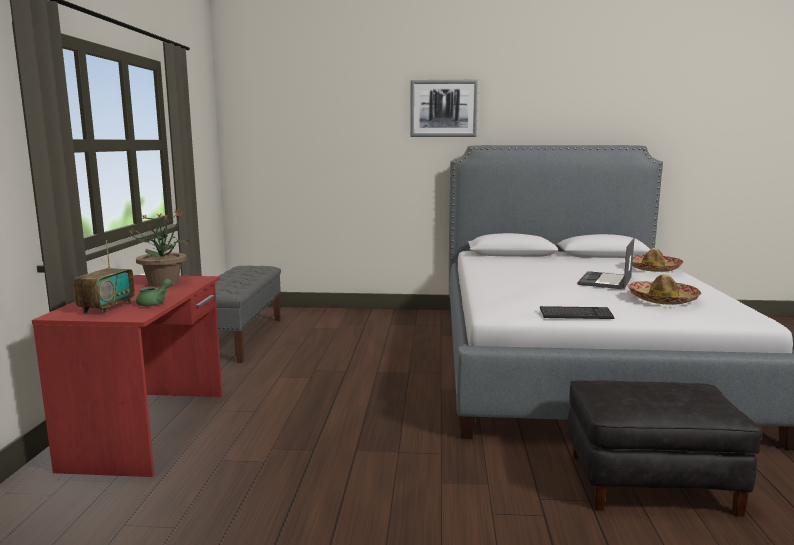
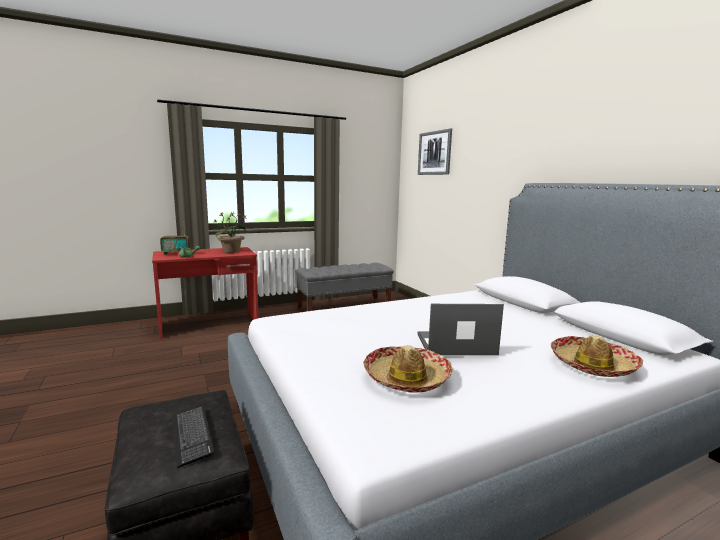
camera: 60 degrees right, 0 degrees up
(443, 108) = (521, 146): picture -> picture (434, 153)
(576, 315) = (290, 343): keyboard -> keyboard (191, 436)

